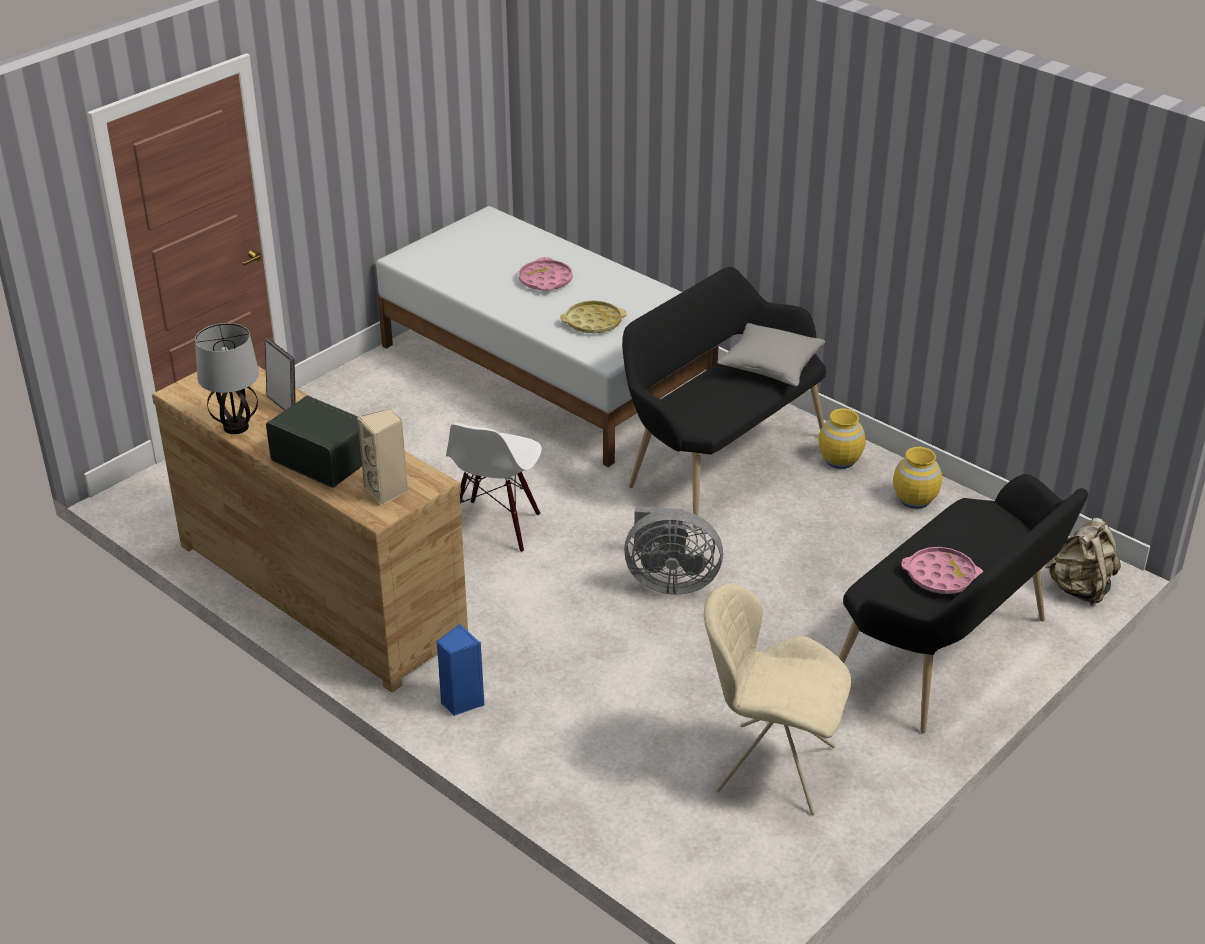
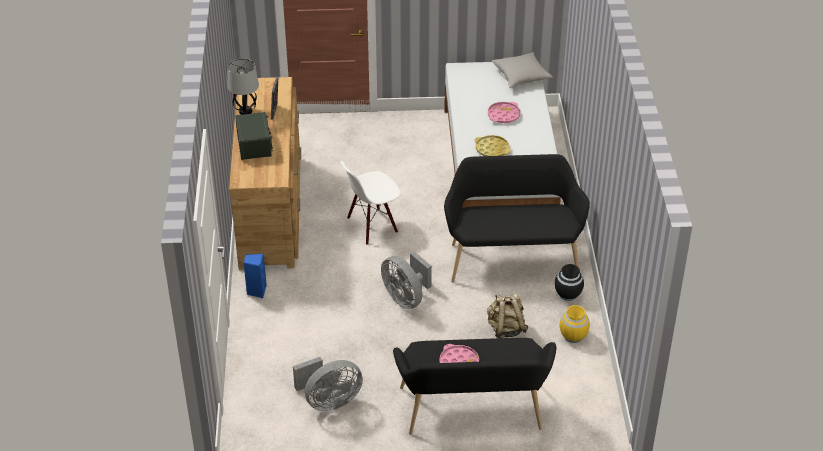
camera: 45 degrees right, 5 degrees up
(387, 491) = (257, 173): beige speaker -> none
(770, 366) = (545, 220): grey pillow -> grey pillow (521, 76)
(770, 767) = (329, 401): beige chair -> grey fan
(839, 460) = (568, 294): yellow vase -> black vase
(1079, 588) = (582, 428): beige backpack -> beige backpack (505, 329)

